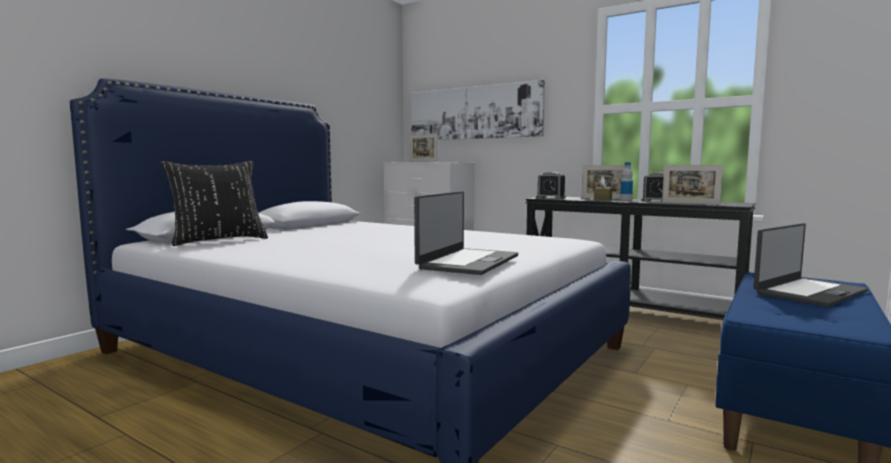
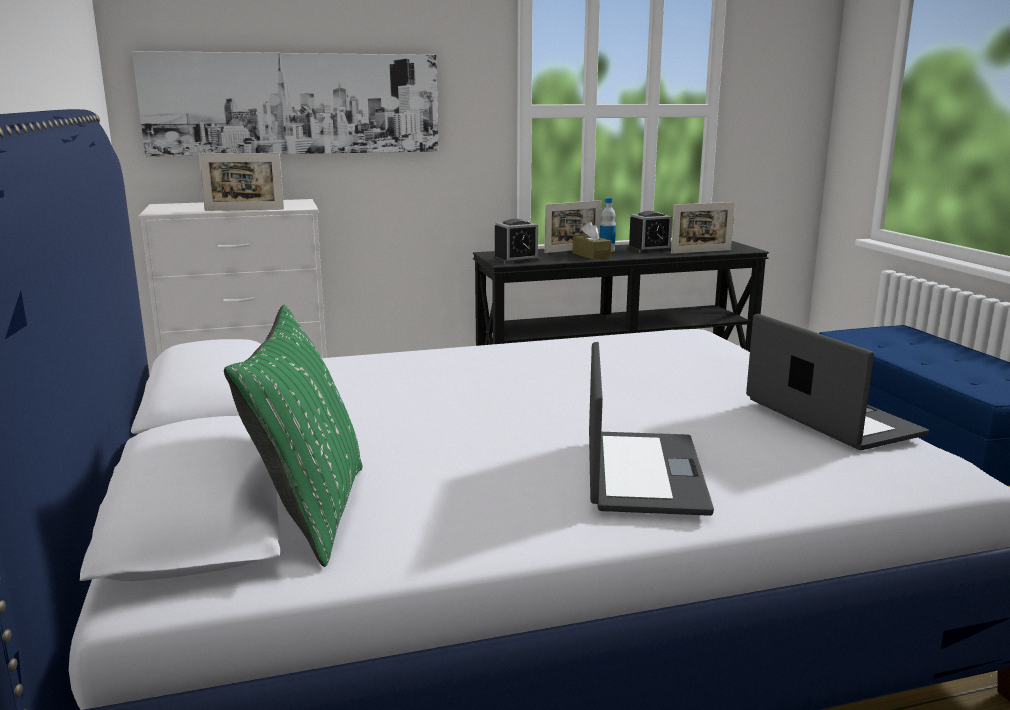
camera: 50 degrees left, 10 degrees up
(218, 241) = (310, 513): black pillow -> green pillow
(808, 292) = (921, 349): laptop -> laptop (641, 472)

